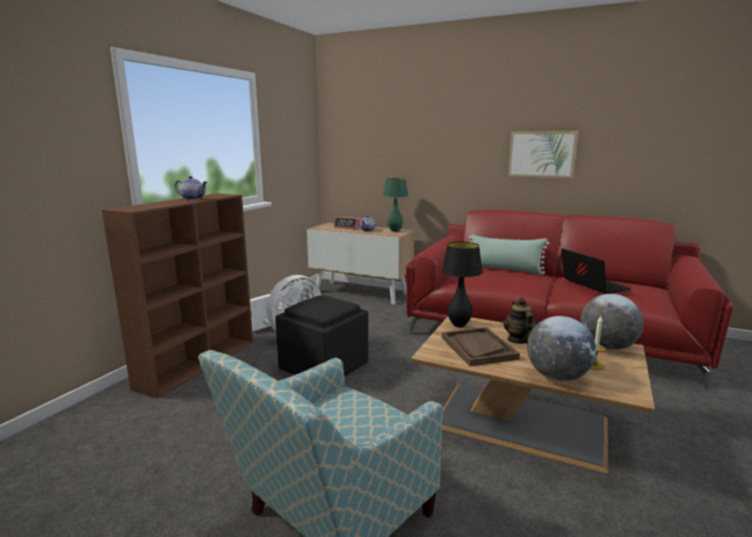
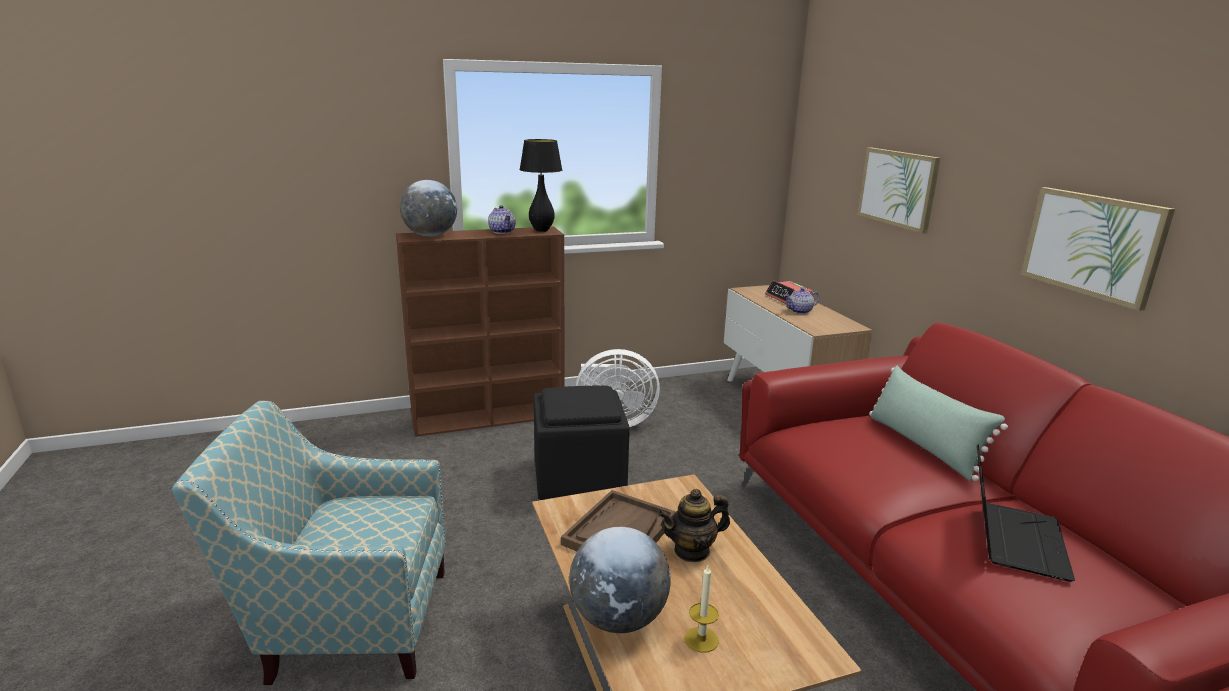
camera: 45 degrees right, 5 degrees up
(395, 231) = (836, 323): green table lamp -> none
(414, 146) = (898, 188): none -> picture
(458, 325) = (668, 493): black table lamp -> black table lamp (541, 230)
(518, 340) = (692, 551): teapot -> teapot turned 150 degrees counterclockwise
(607, 347) = (789, 634): globe -> globe (430, 236)

